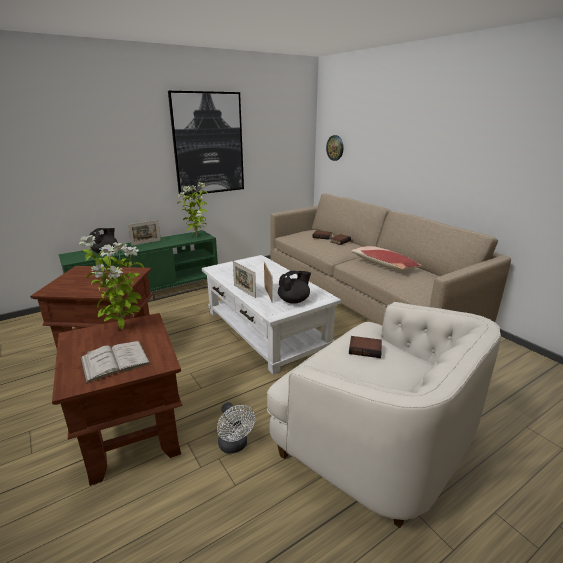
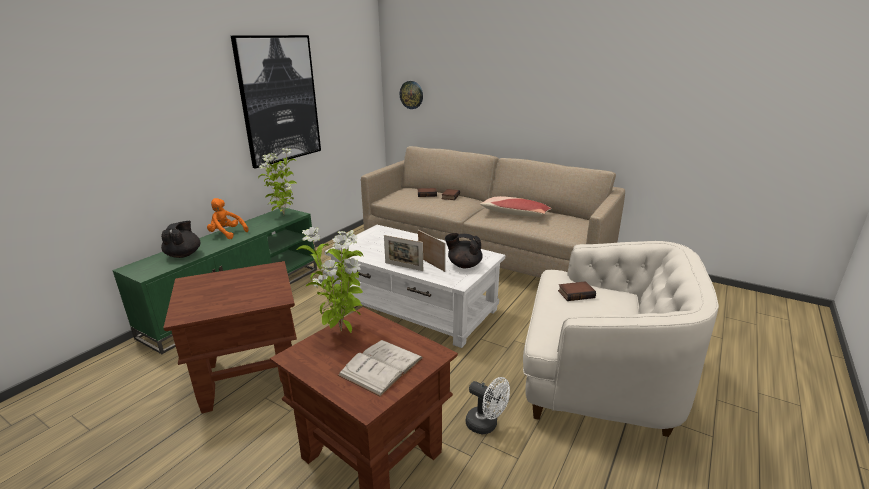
camera: 25 degrees left, 0 degrees up
(146, 243) = (226, 234): picture frame -> orange plush toy
(294, 300) = (464, 265): black teapot -> black teapot turned 105 degrees counterclockwise

